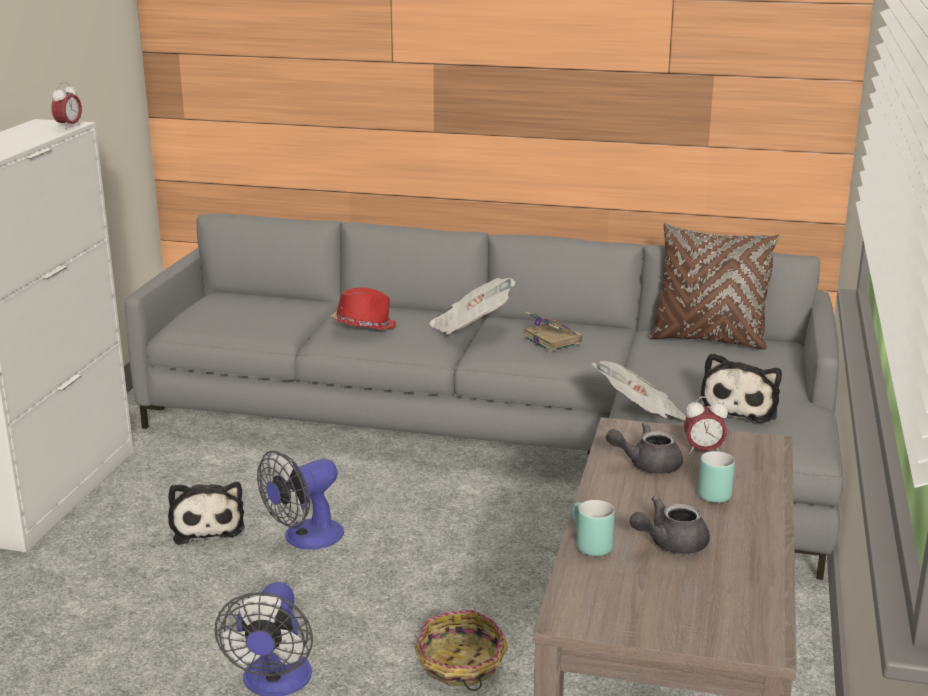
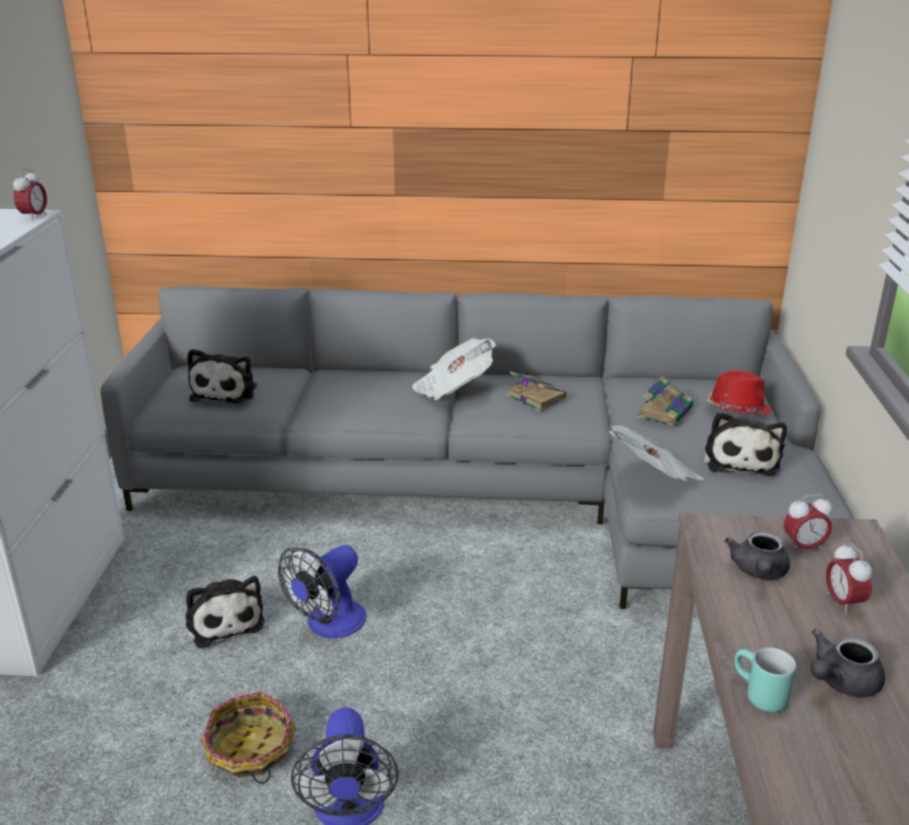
camera: 10 degrees left, 5 degrees up
(247, 315) = (226, 392): none -> plush toy
(363, 326) = (348, 395): red hat -> red hat (736, 410)
(460, 665) = (531, 762): basket -> basket (250, 751)
(647, 464) = (758, 572): grey teapot -> grey teapot turned 60 degrees counterclockwise
(681, 361) = (665, 411): none -> book
(708, 339) = (675, 384): brown pillow -> none
(712, 492) = (843, 603): turquoise mug -> alarm clock

